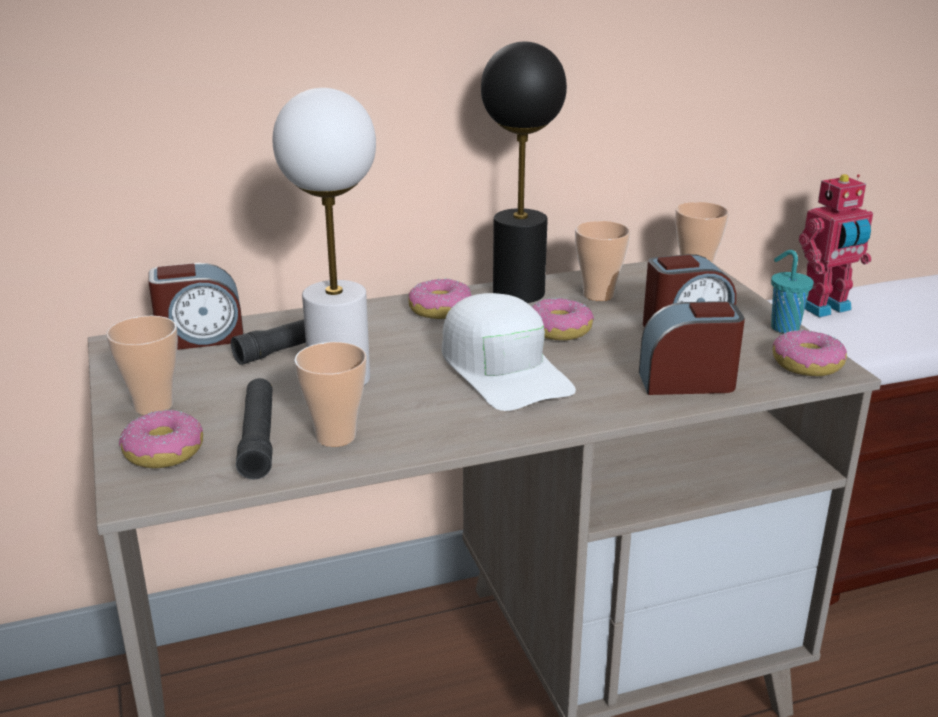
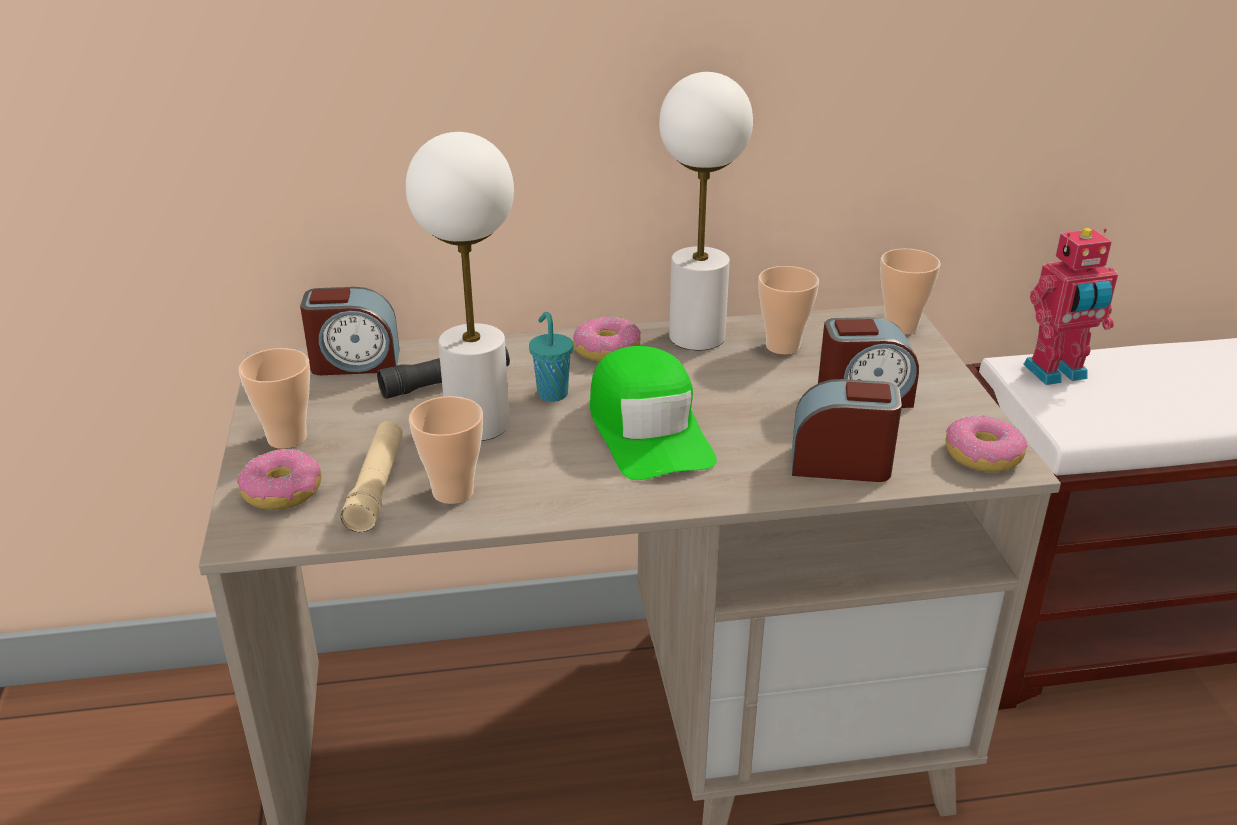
camera: 10 degrees right, 5 degrees up
(258, 438) = (376, 486): black flashlight -> beige flashlight
(503, 369) = (648, 430): white cap -> green cap
(519, 292) = (697, 336): black table lamp -> white table lamp
(559, 330) = (725, 387): donut -> none
(783, 327) = (974, 406): turquoise cup -> turquoise cup (551, 393)

